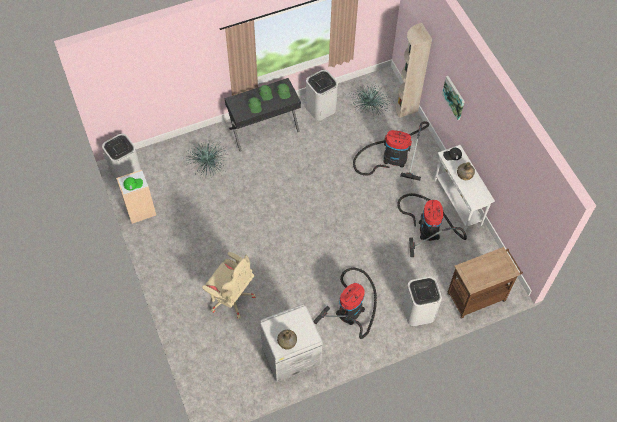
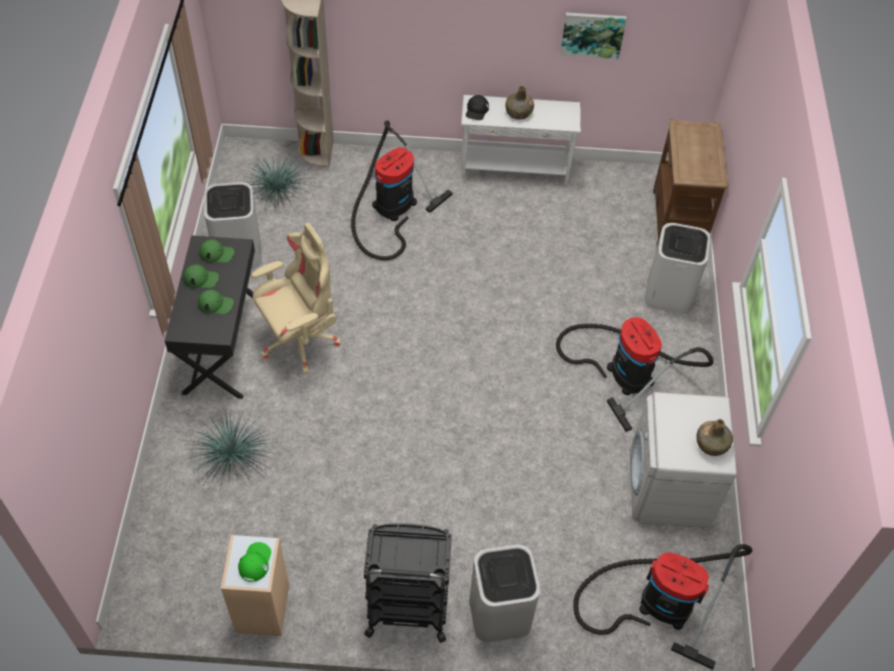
camera: 65 degrees left, 5 degrees down
(126, 171) = (158, 601): white trash can -> white trash can (499, 612)
(168, 265) = (408, 606): none -> black cart
(230, 297) = (524, 531): beige office chair -> beige office chair (298, 341)
(428, 227) = (536, 221): vacuum cleaner -> vacuum cleaner (659, 603)
(454, 97) = (417, 37): picture -> picture (592, 34)

